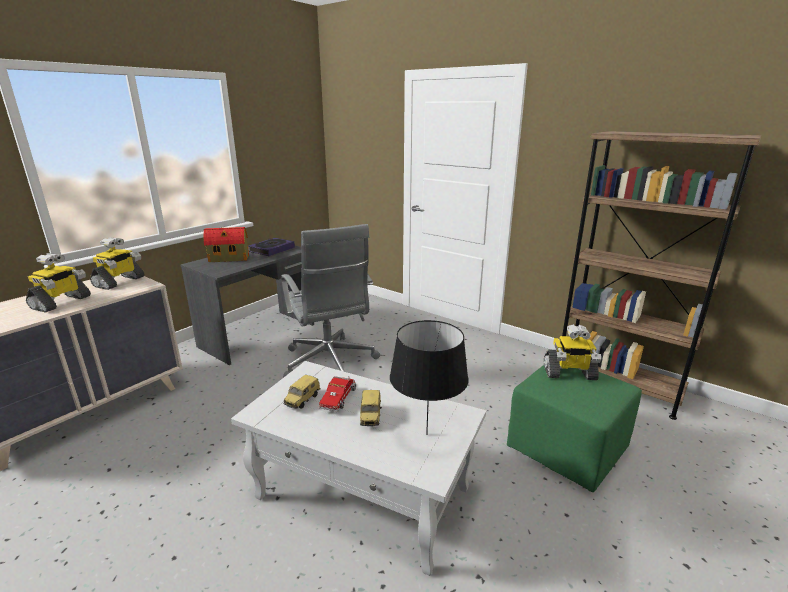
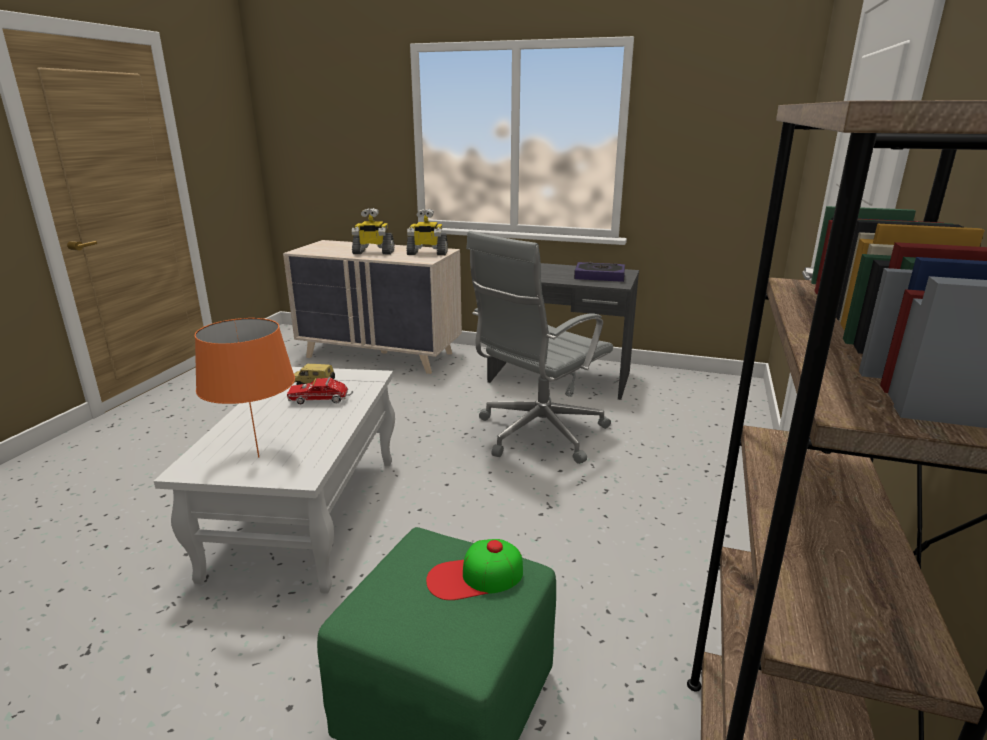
camera: 70 degrees right, 0 degrees up
(230, 258) = (545, 269): toy house -> none
(371, 417) = (289, 422): toy car -> none
(426, 434) = (259, 457): black table lamp -> orange table lamp
(569, 373) = (475, 577): toy robot -> cap

